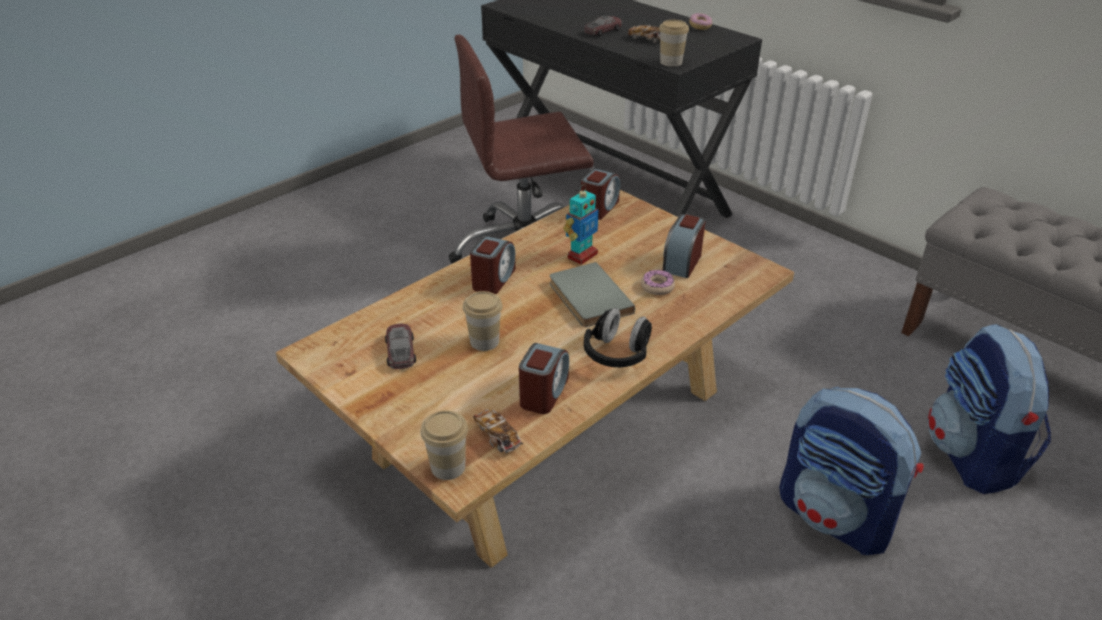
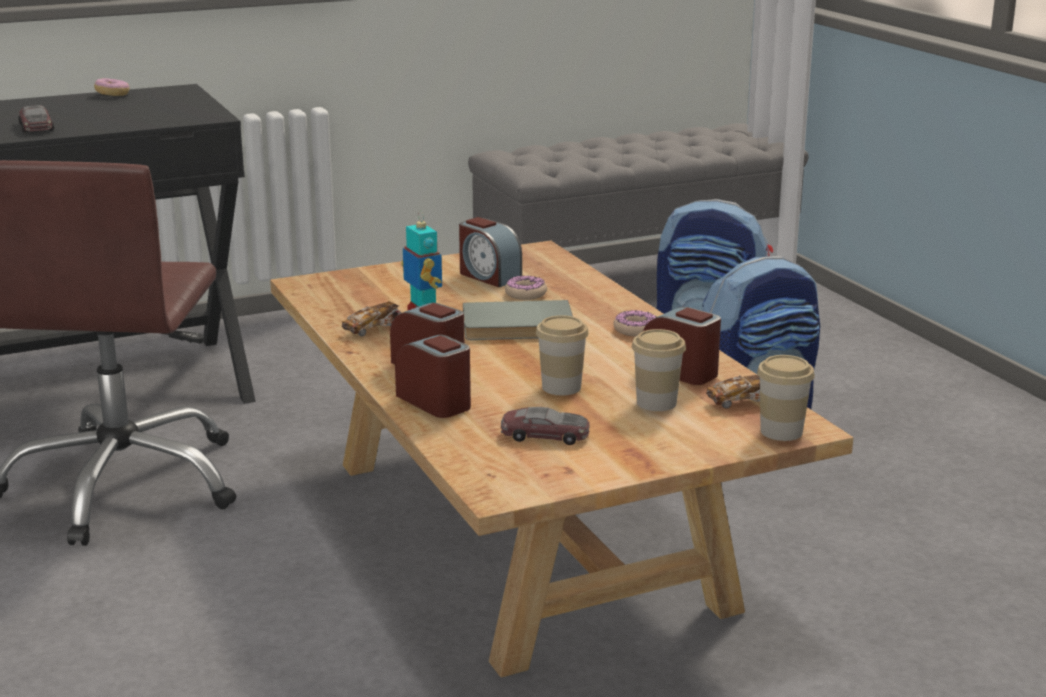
camera: 70 degrees left, 15 degrees down
(599, 208) = (323, 292): alarm clock -> alarm clock (435, 402)
(617, 354) = (635, 330): black headphones -> donut
(646, 39) = (107, 116): toy car -> toy car (374, 329)
(671, 62) = (200, 117): cup -> cup (656, 403)

